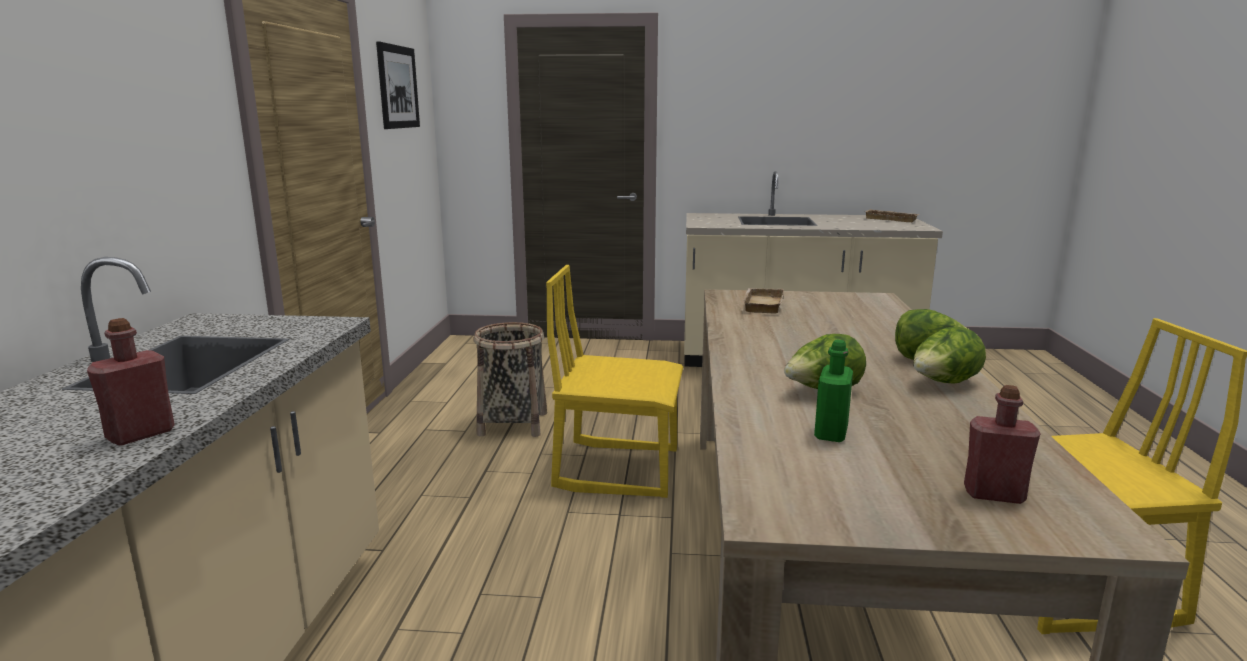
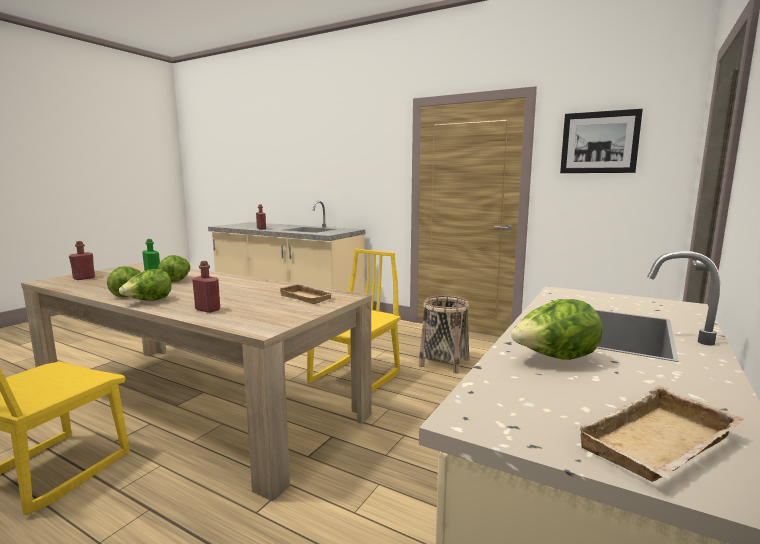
camera: 115 degrees right, 5 degrees down
(843, 224) = (554, 359): none -> lettuce
(883, 325) = (207, 310): none -> red bottle

